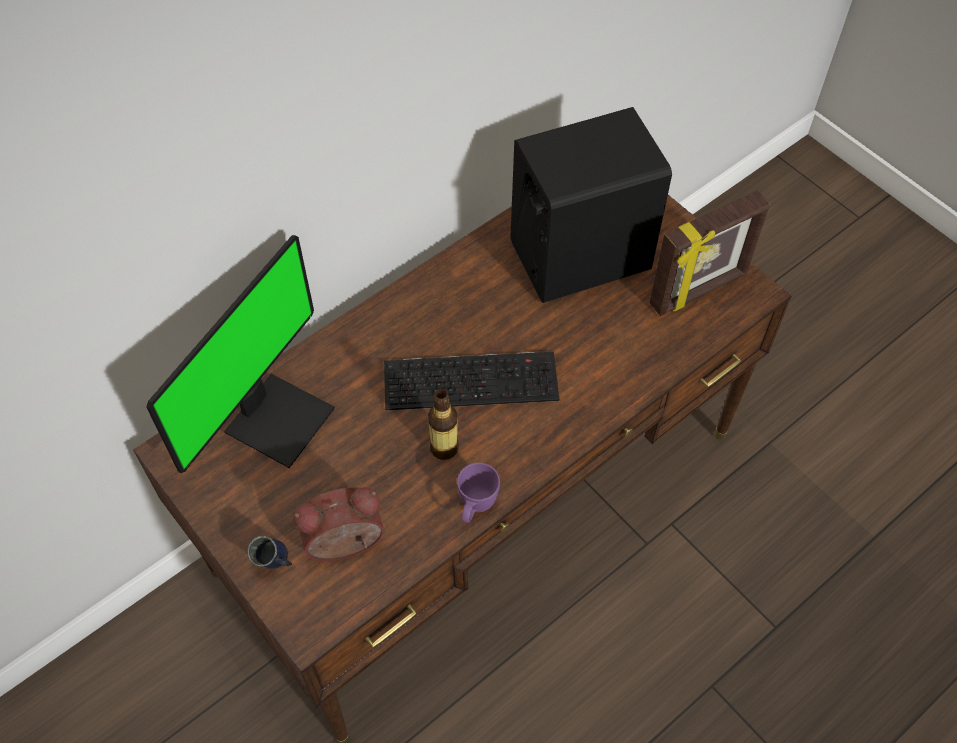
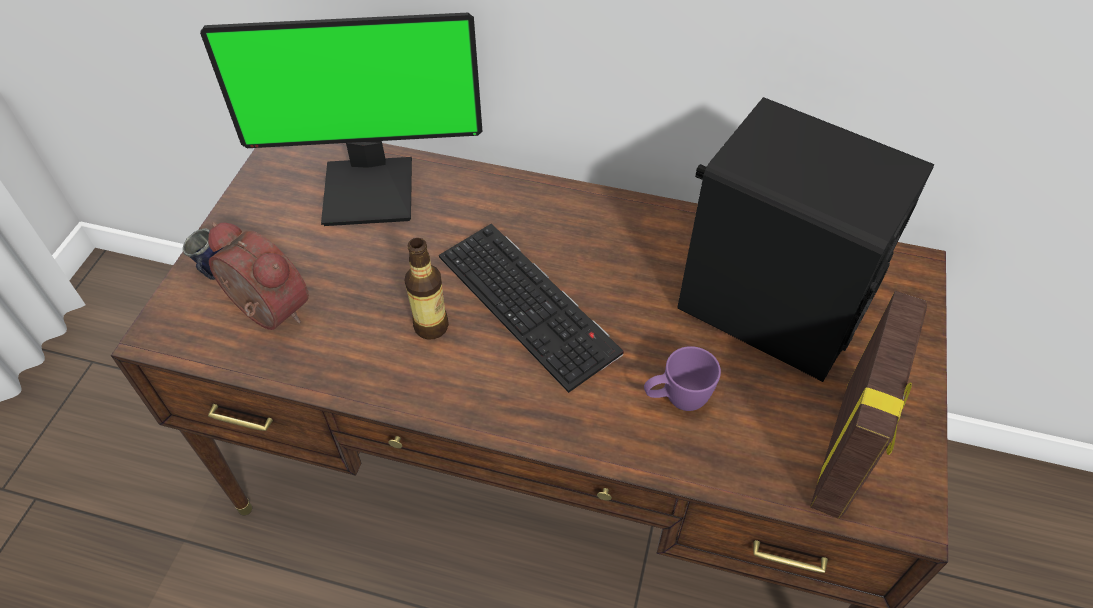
camera: 55 degrees right, 5 degrees down
(475, 507) = (379, 392): purple mug -> purple mug (676, 400)
(699, 290) = (846, 449): picture frame -> picture frame turned 90 degrees counterclockwise

